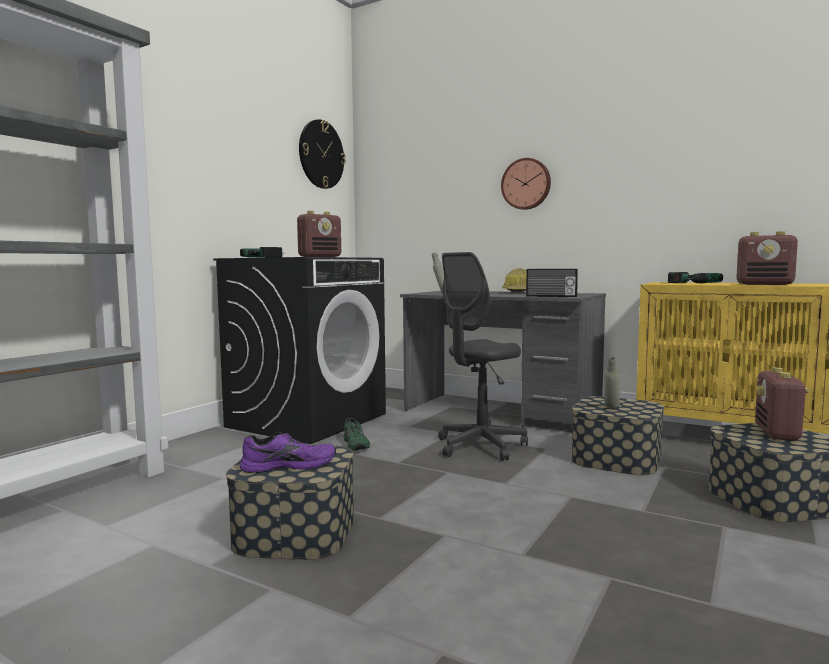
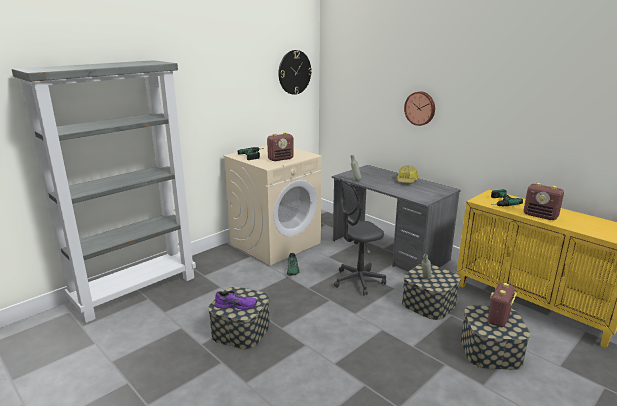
camera: 15 degrees right, 15 degrees up
(308, 420) = (275, 243): black washing machine -> beige washing machine
(551, 296) = (414, 197): radio -> none

